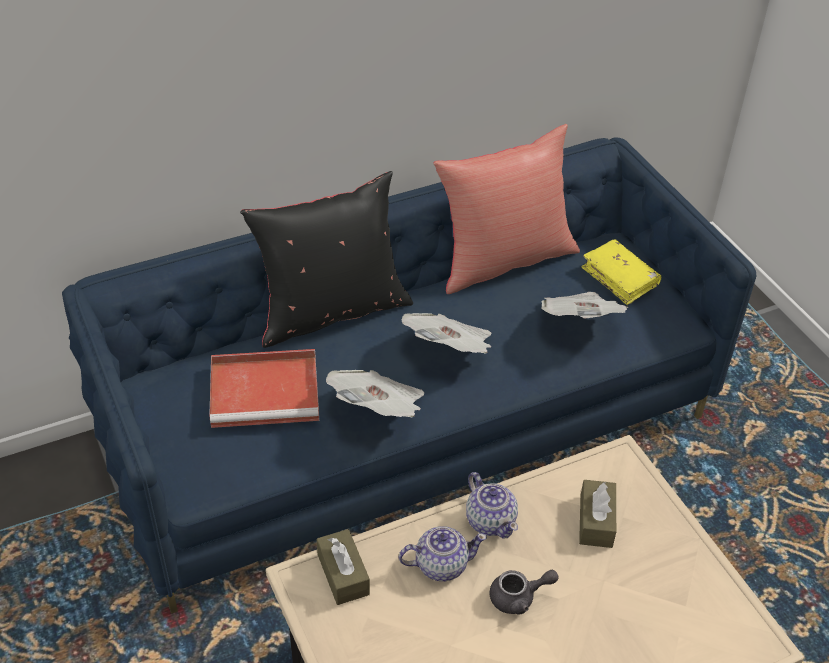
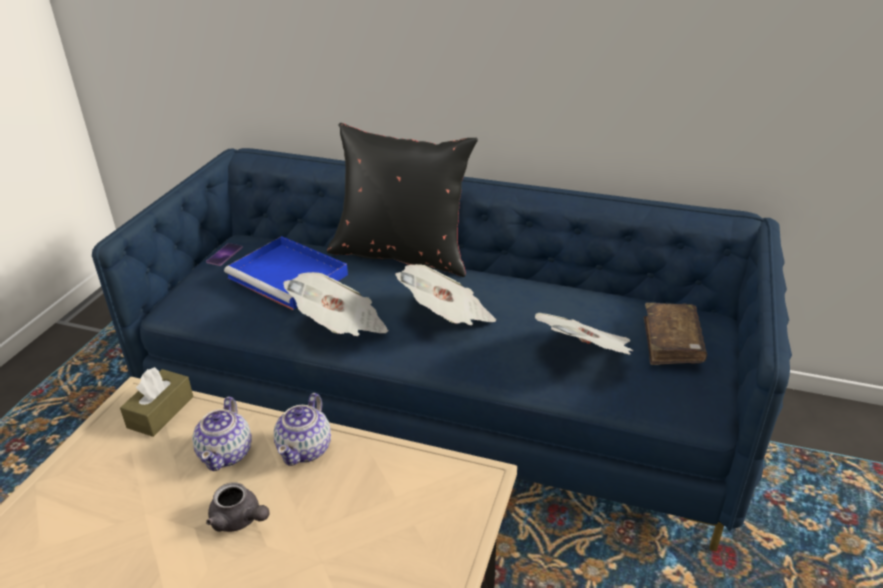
camera: 45 degrees right, 10 degrees down
(161, 407) = (224, 254): none -> phone
(267, 391) = (290, 276): red tray -> blue tray
(440, 564) = (226, 453): teapot -> teapot turned 60 degrees clockwise
(503, 260) = (582, 283): red pillow -> none
(596, 521) = (386, 511): brown tissue box -> none
(620, 278) = (672, 342): yellow book -> brown book

